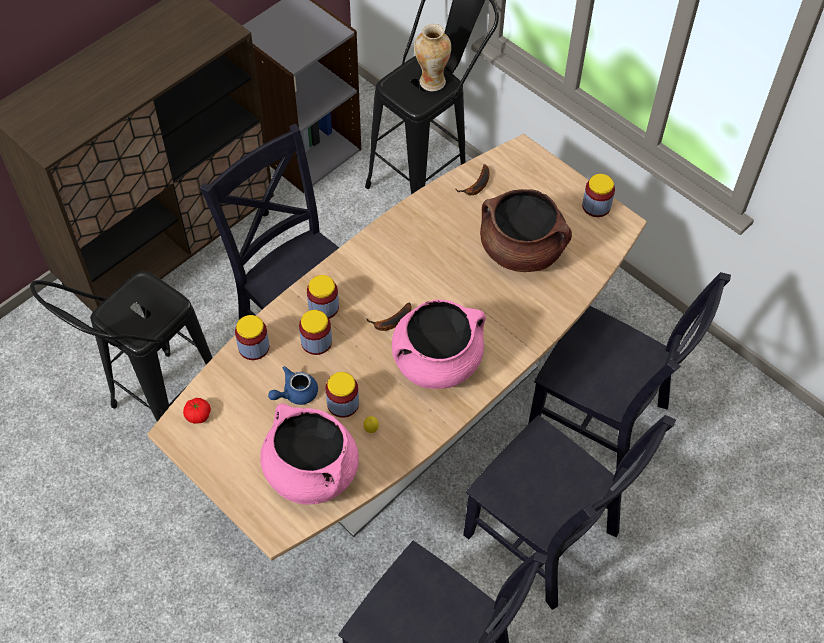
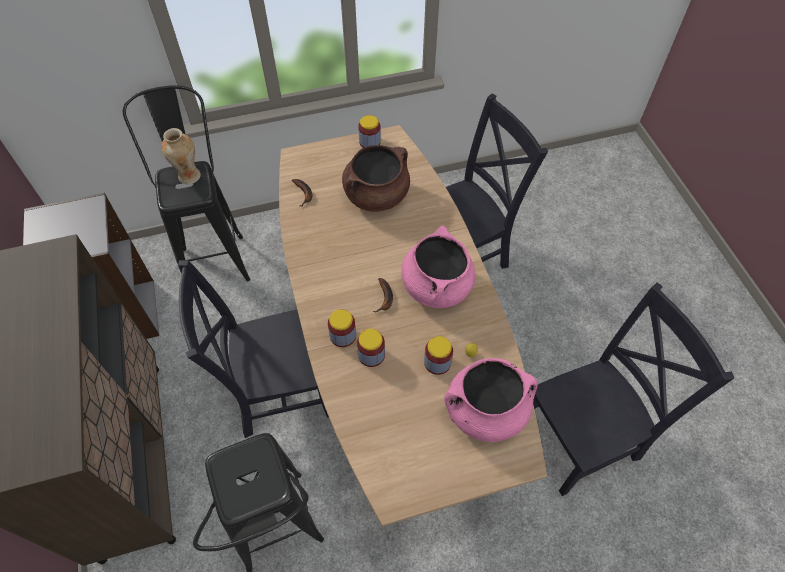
camera: 60 degrees left, 0 degrees up
(198, 415) = (387, 473): tomato -> none
(254, 347) = (348, 401): jar -> none
(295, 393) = (409, 391): blue teapot -> none
(545, 539) = (525, 327): black chair -> none

